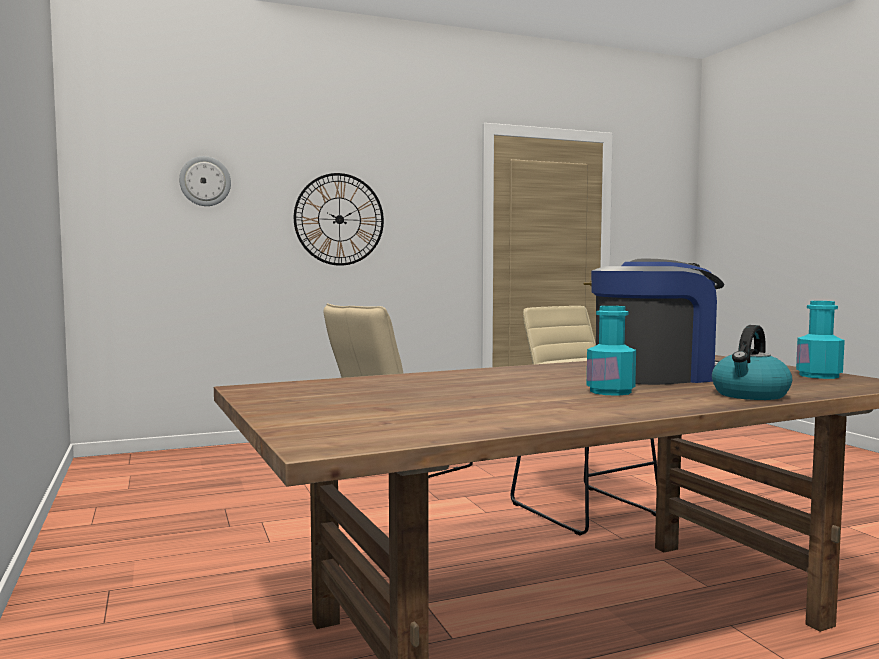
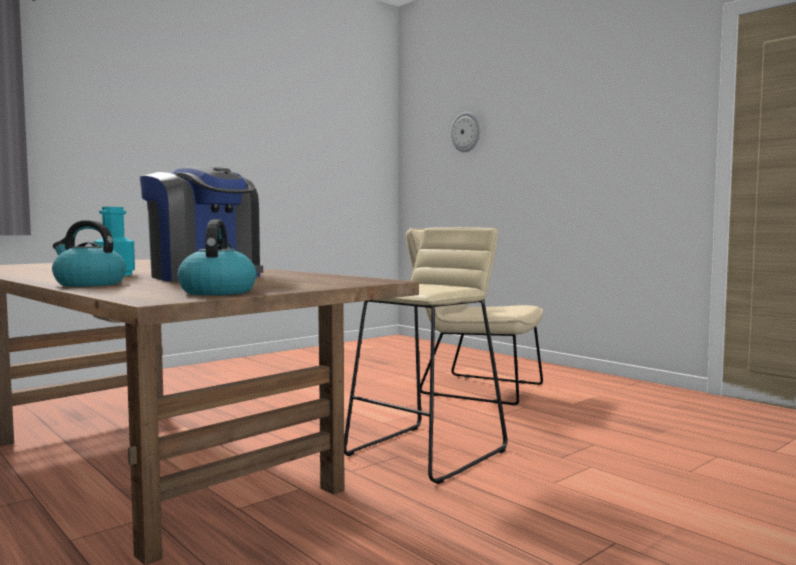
camera: 70 degrees right, 0 degrees up
(339, 219) = (558, 151): wall clock -> none
(818, 376) = (217, 292): turquoise bottle -> kettle

